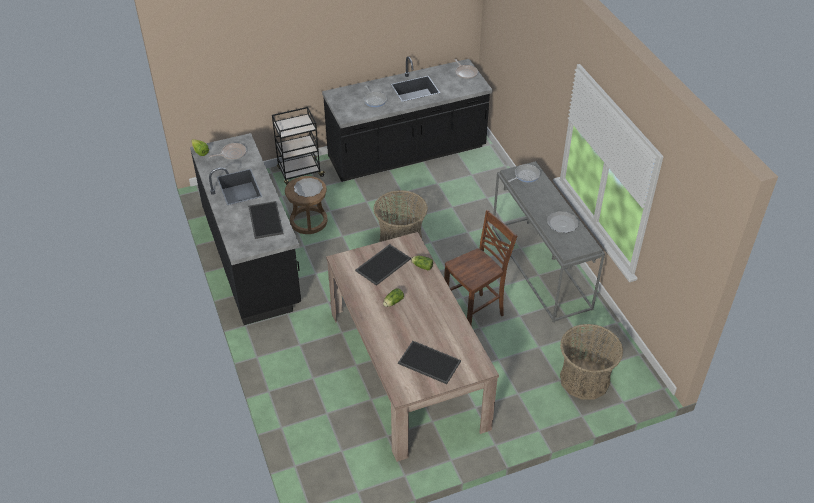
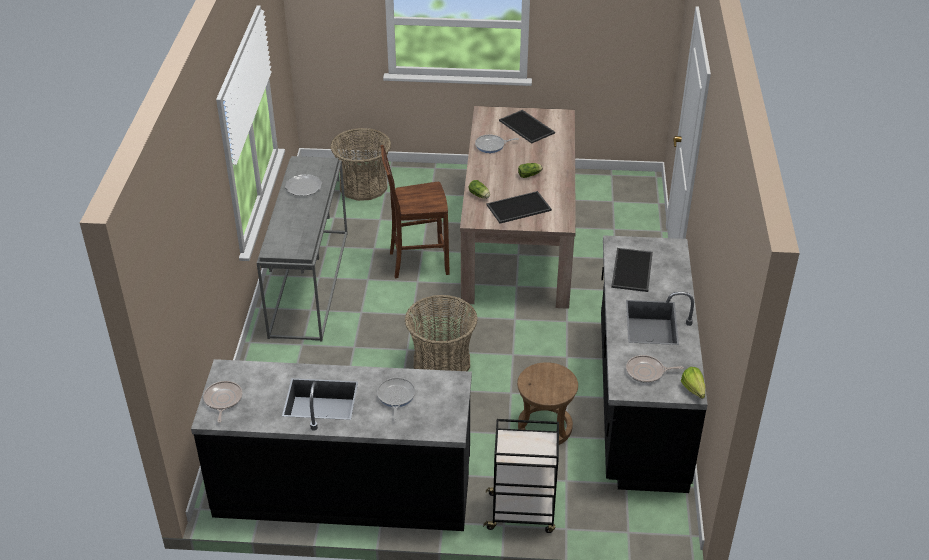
camera: 155 degrees left, 5 degrees down
(308, 189) = (544, 381): plate -> none
(525, 175) = (289, 244): frying pan -> frying pan (491, 146)

